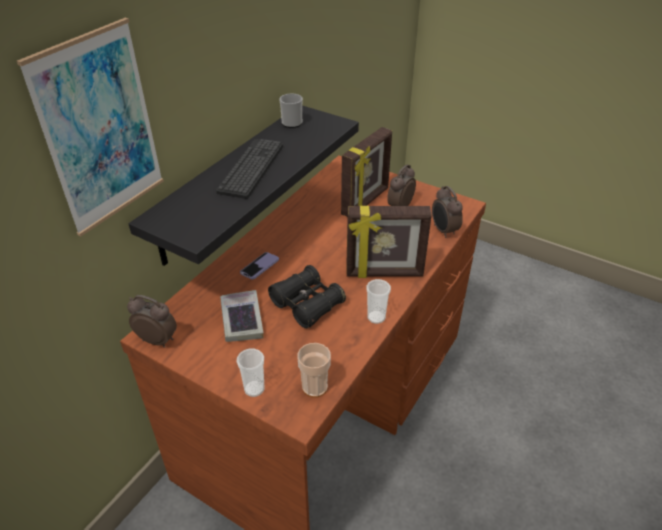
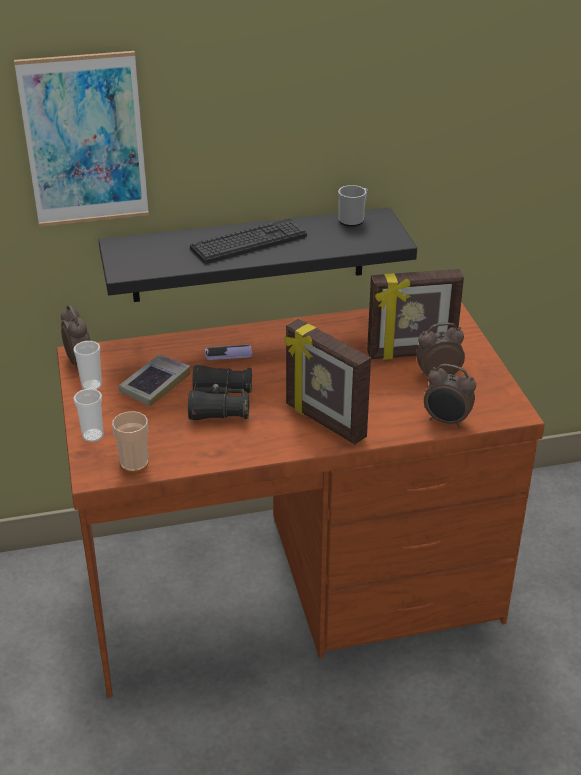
camera: 45 degrees right, 5 degrees down
(376, 317) = (260, 449): cup -> cup (91, 386)
(443, 231) = (446, 421): alarm clock -> alarm clock turned 90 degrees counterclockwise

